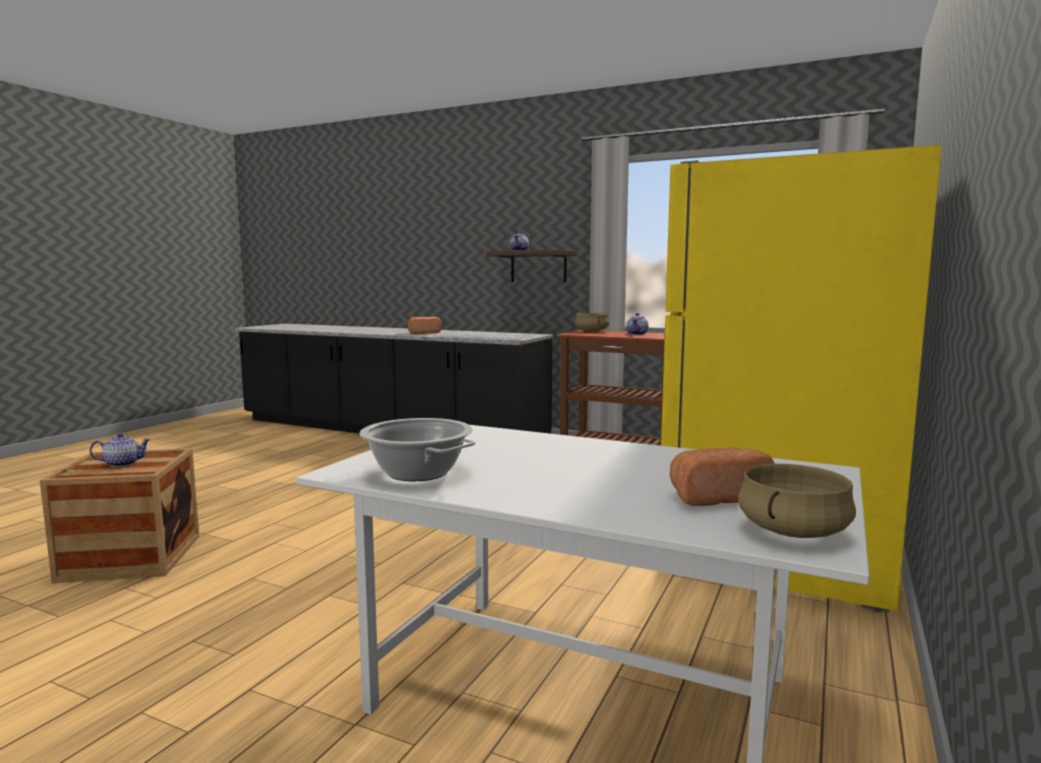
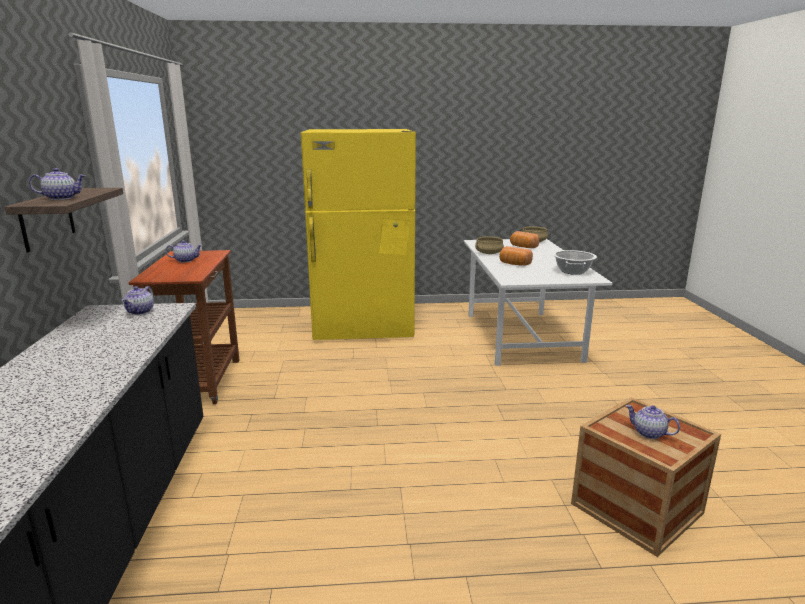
camera: 120 degrees left, 10 degrees up
(423, 333) = (76, 378): bread -> bread (514, 264)
(517, 336) = (140, 311): none -> teapot
(592, 331) = (155, 275): beige cooking pot -> beige cooking pot (488, 253)

